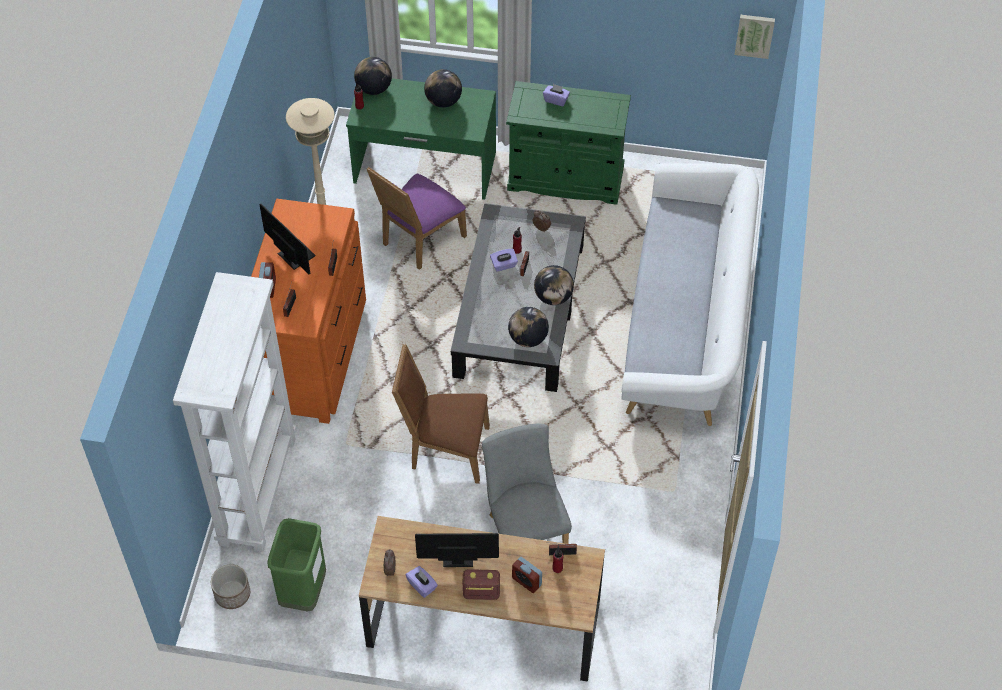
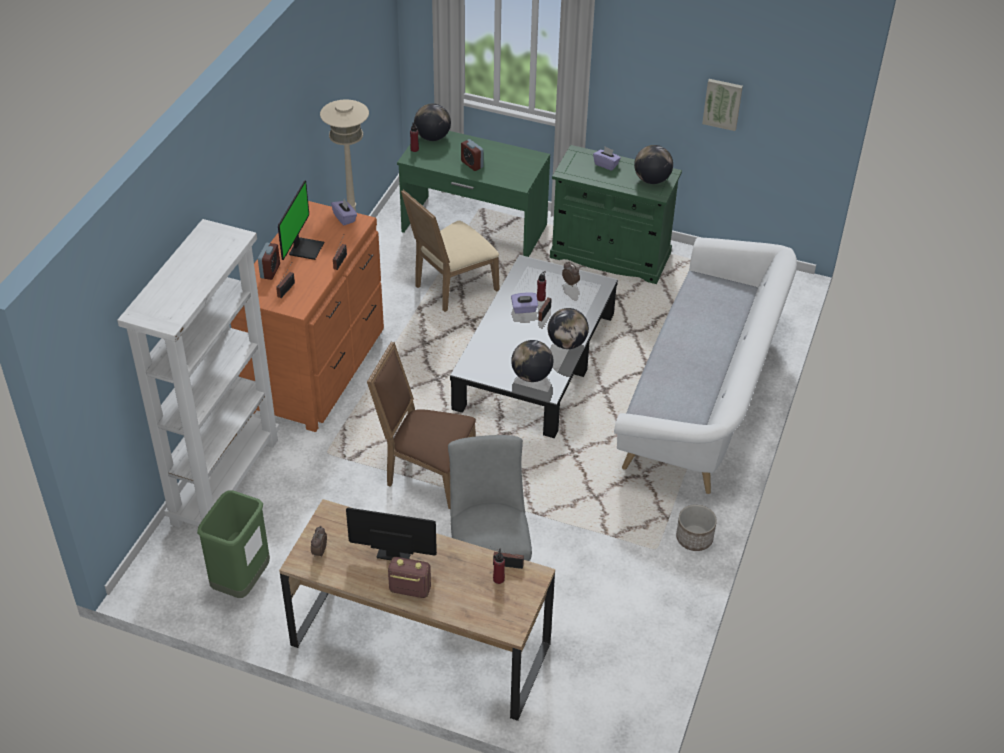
camera: 10 degrees right, 10 degrees down
(232, 594) = (169, 572): planter -> planter (694, 538)
(294, 256) = (305, 248): monitor -> monitor turned 45 degrees clockwise
(419, 241) = (451, 288): purple chair -> beige chair
(422, 586) = (349, 572): purple tissue box -> purple tissue box (344, 218)
(443, 101) = (496, 156): globe -> globe (652, 180)
(526, 581) = (462, 586): alarm clock -> alarm clock (472, 164)
(754, 35) = (811, 114): picture -> picture (722, 103)

